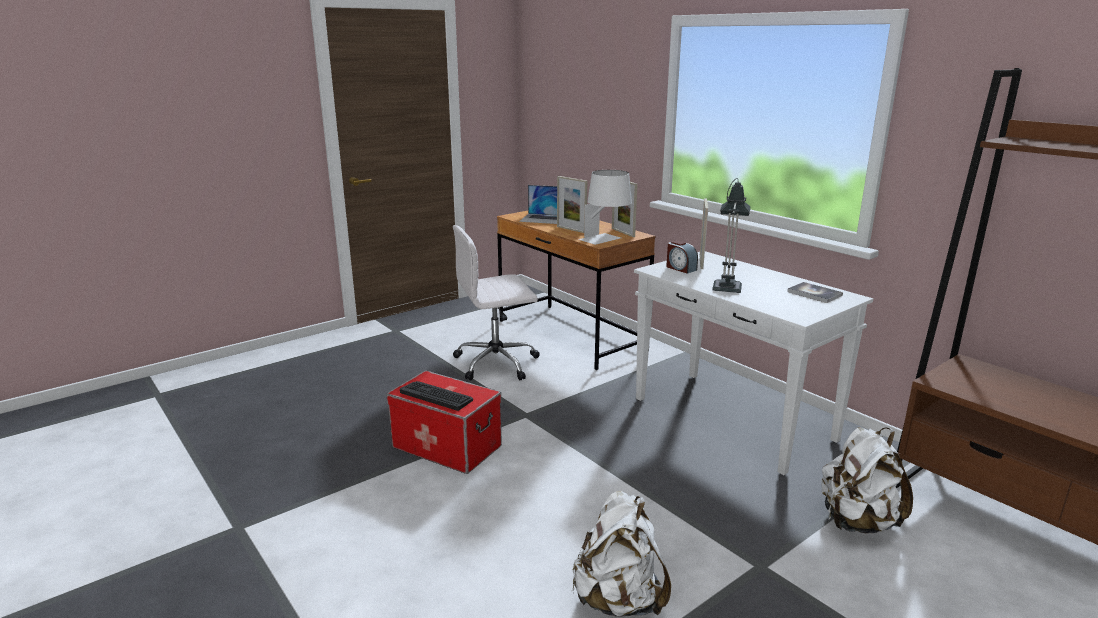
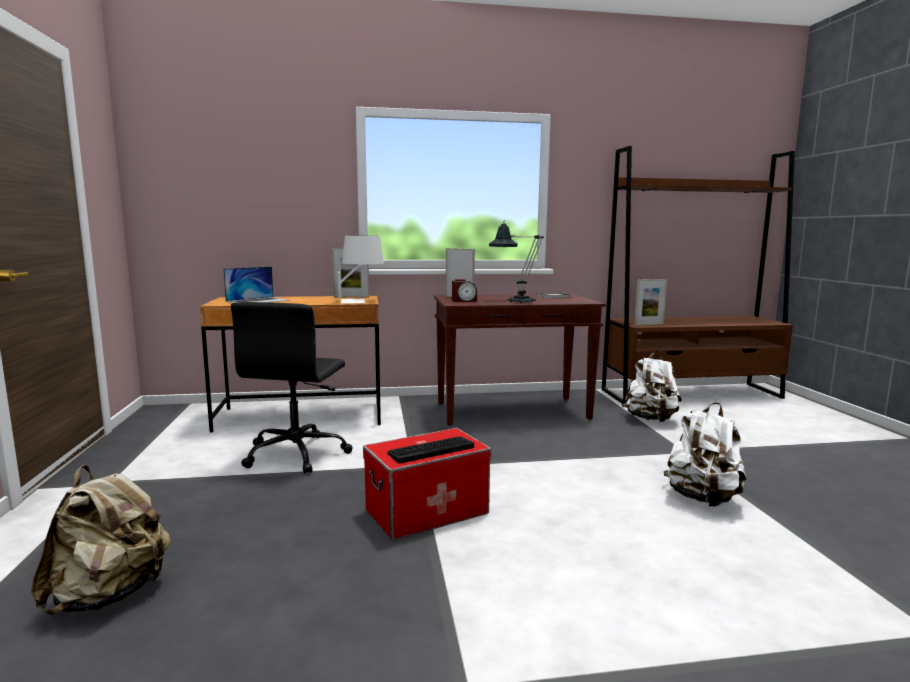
camera: 60 degrees left, 10 degrees down
(282, 390) = (110, 595): none -> beige backpack
(497, 363) = (297, 453): white office chair -> black office chair
(571, 229) = (308, 301): picture frame -> picture frame (649, 325)
(734, 420) = (513, 411): white console table -> brown console table

